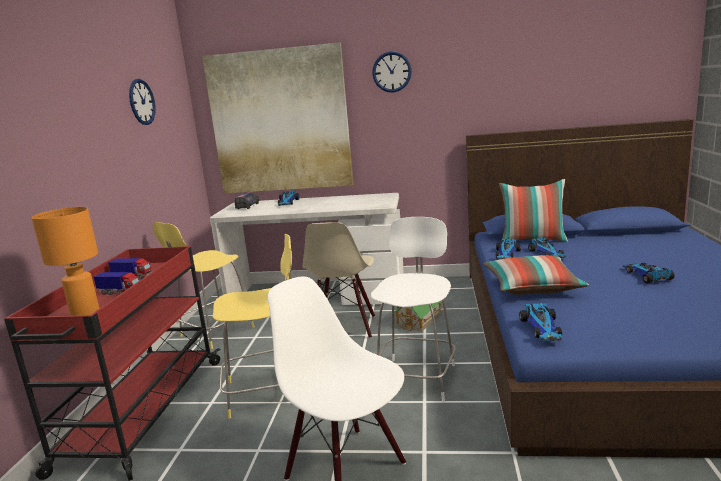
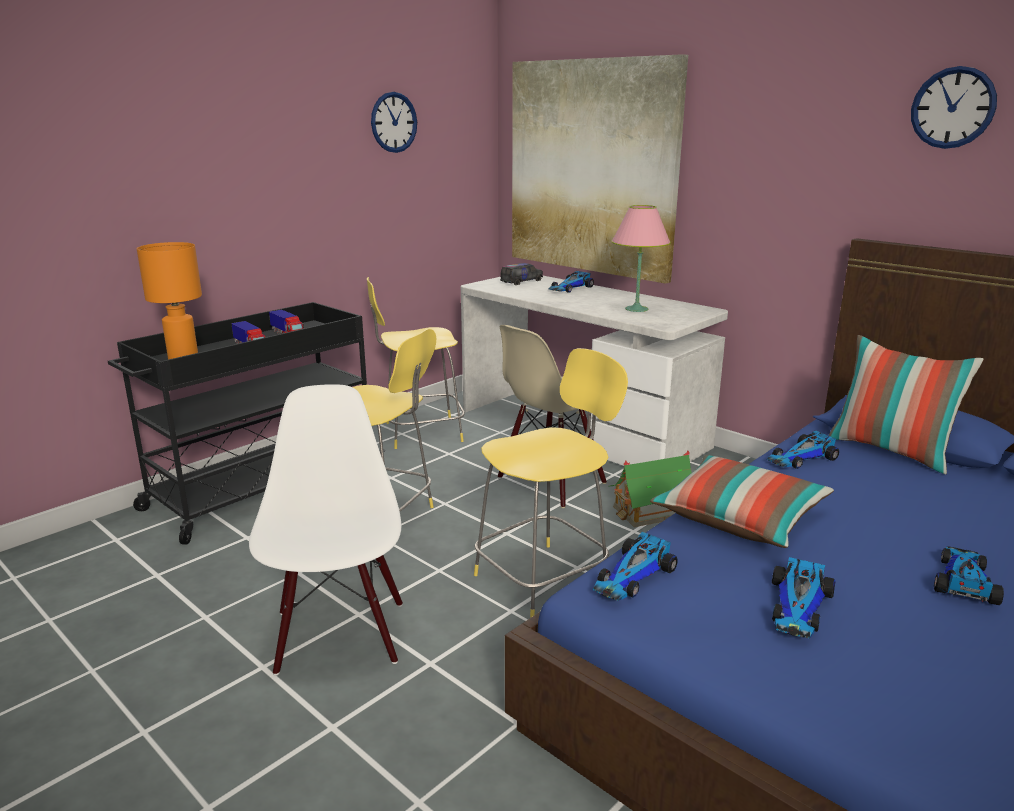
camera: 35 degrees right, 5 degrees up
(142, 413) = (263, 488): red cart -> black cart
(351, 202) = (636, 309): none -> pink table lamp
(392, 72) = (755, 110): wall clock -> wall clock (953, 108)
(417, 377) = (545, 579): white stool -> yellow stool
(548, 253) = (870, 480): toy car -> toy car (799, 607)

